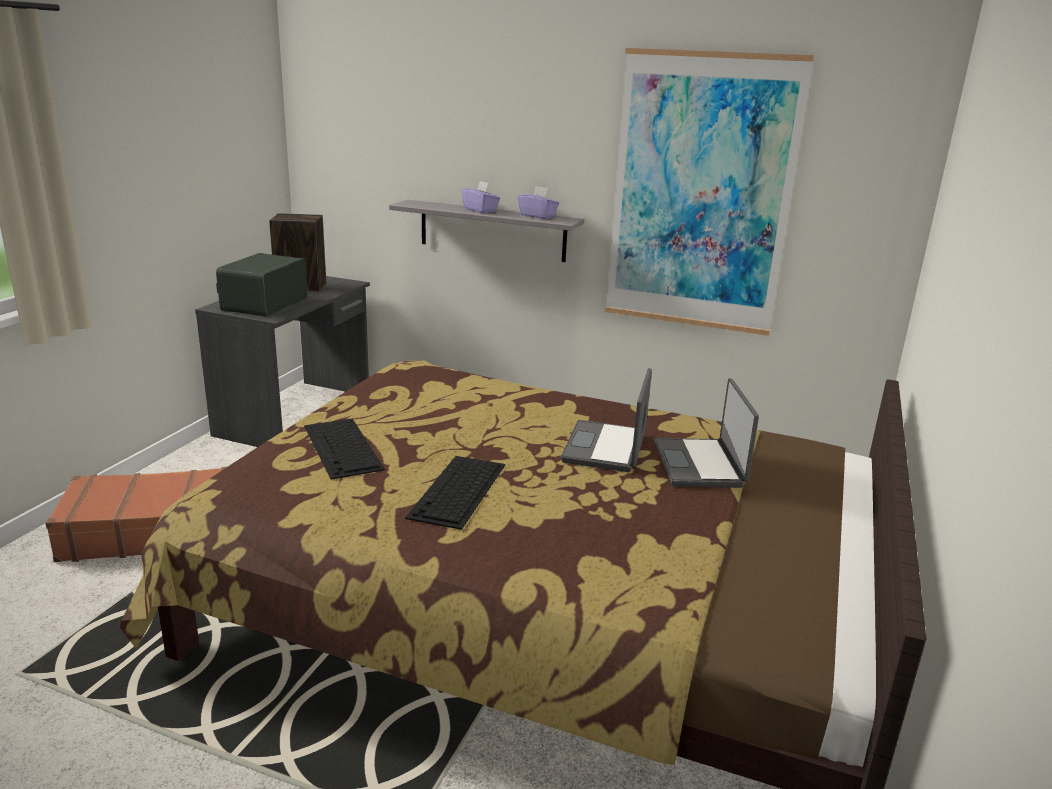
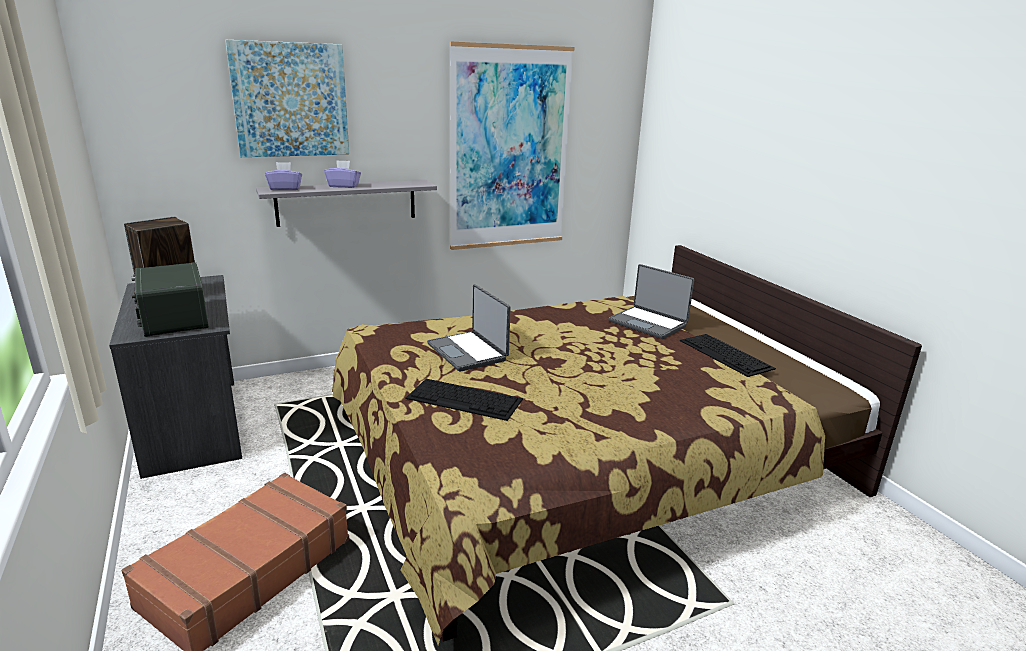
camera: 45 degrees left, 0 degrees up
(446, 111) = (290, 100): none -> picture
(458, 491) = (587, 390): keyboard -> keyboard (726, 354)
(538, 216) = (395, 183): purple tissue box -> purple tissue box (285, 188)
(606, 448) = (596, 333): laptop -> laptop (468, 352)

